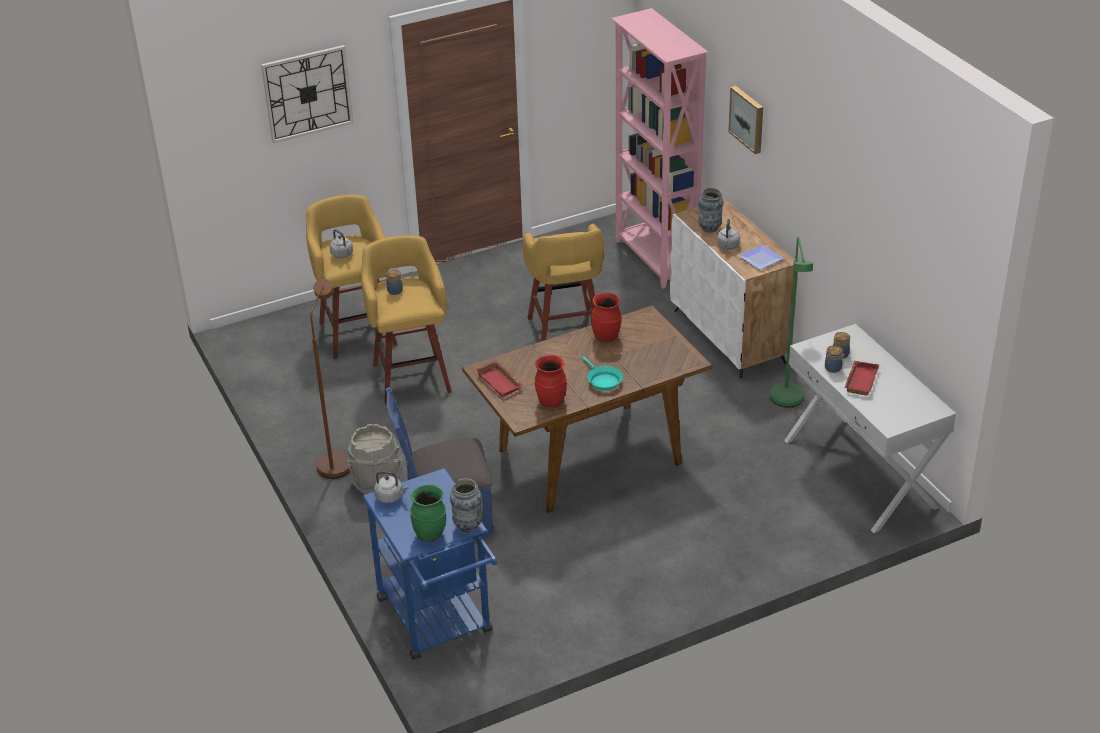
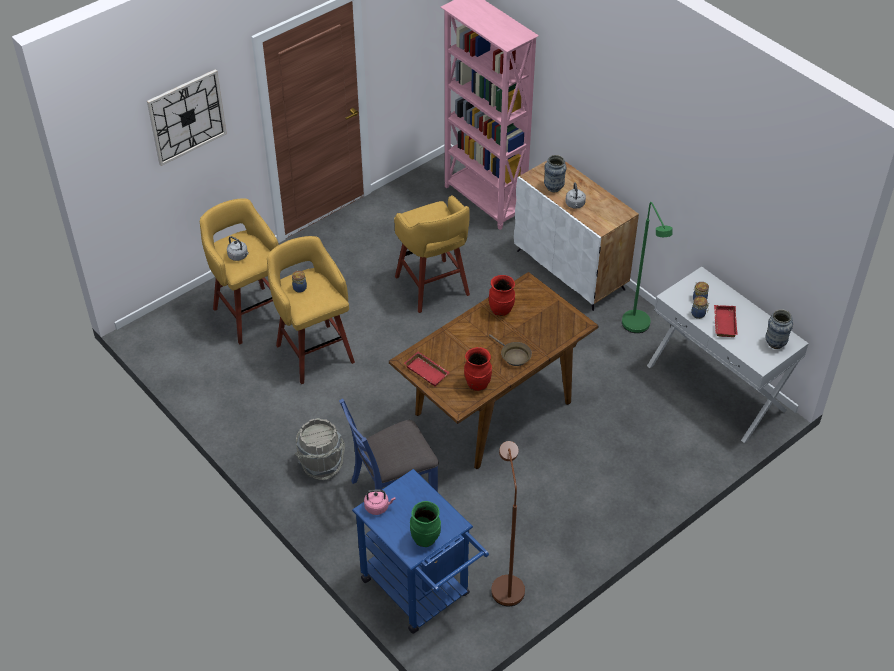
camera: 15 degrees left, 10 degrees up
(337, 460) = (278, 448): brown floor lamp -> brown floor lamp (506, 583)
(391, 497) = (378, 507): grey kettle -> pink kettle
(467, 526) = (454, 524): vase -> vase (775, 343)
(603, 380) = (513, 356): turquoise frying pan -> brown frying pan
(748, 119) = (582, 93): picture -> none
(760, 258) = (606, 213): plate -> none

